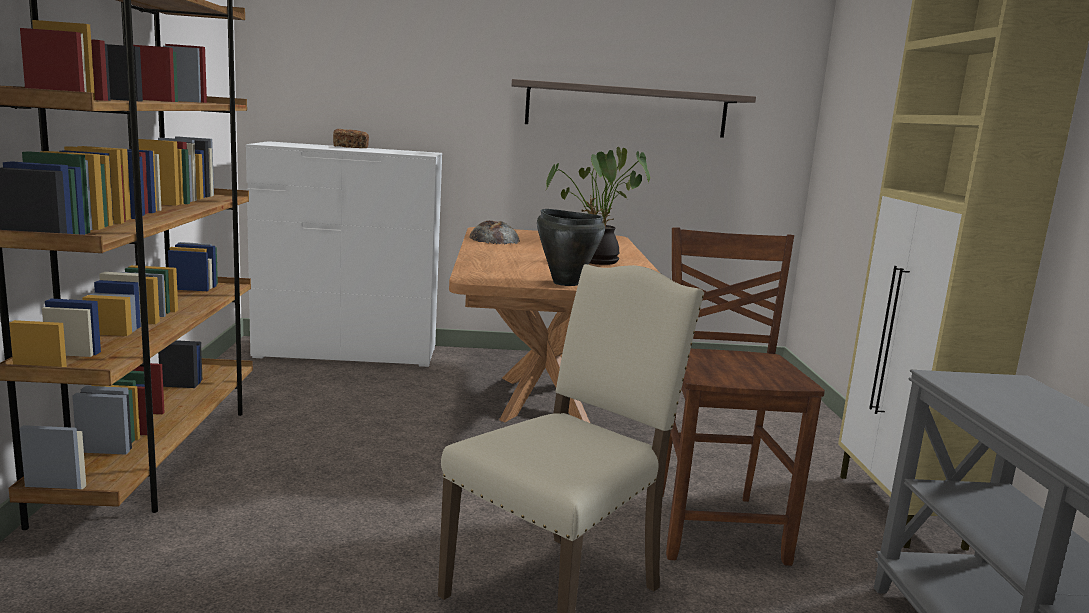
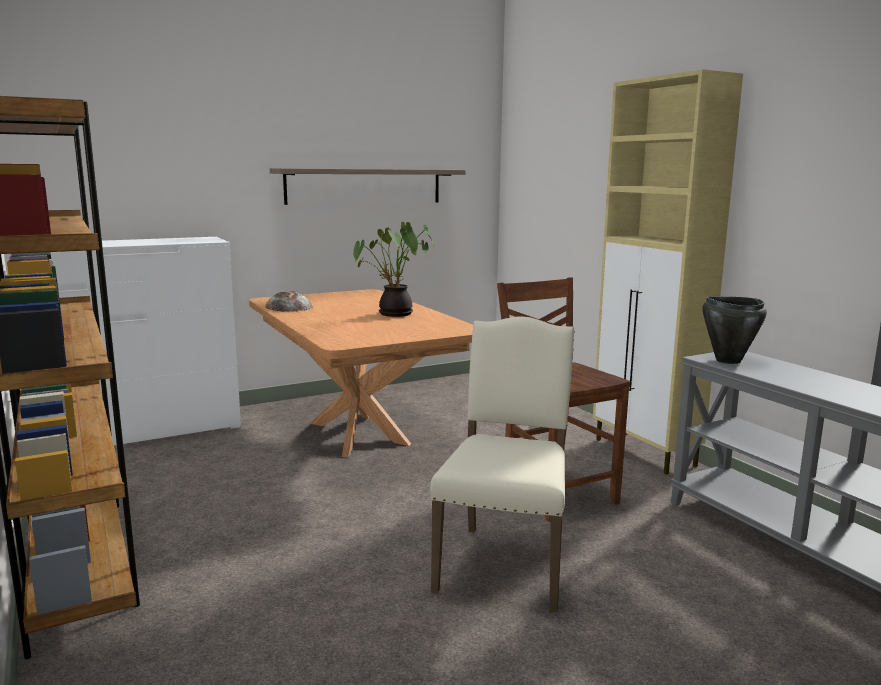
camera: 25 degrees left, 0 degrees up
(351, 147) = (133, 240): bread -> none
(565, 283) = (406, 335): black cooking pot -> black cooking pot (727, 360)

